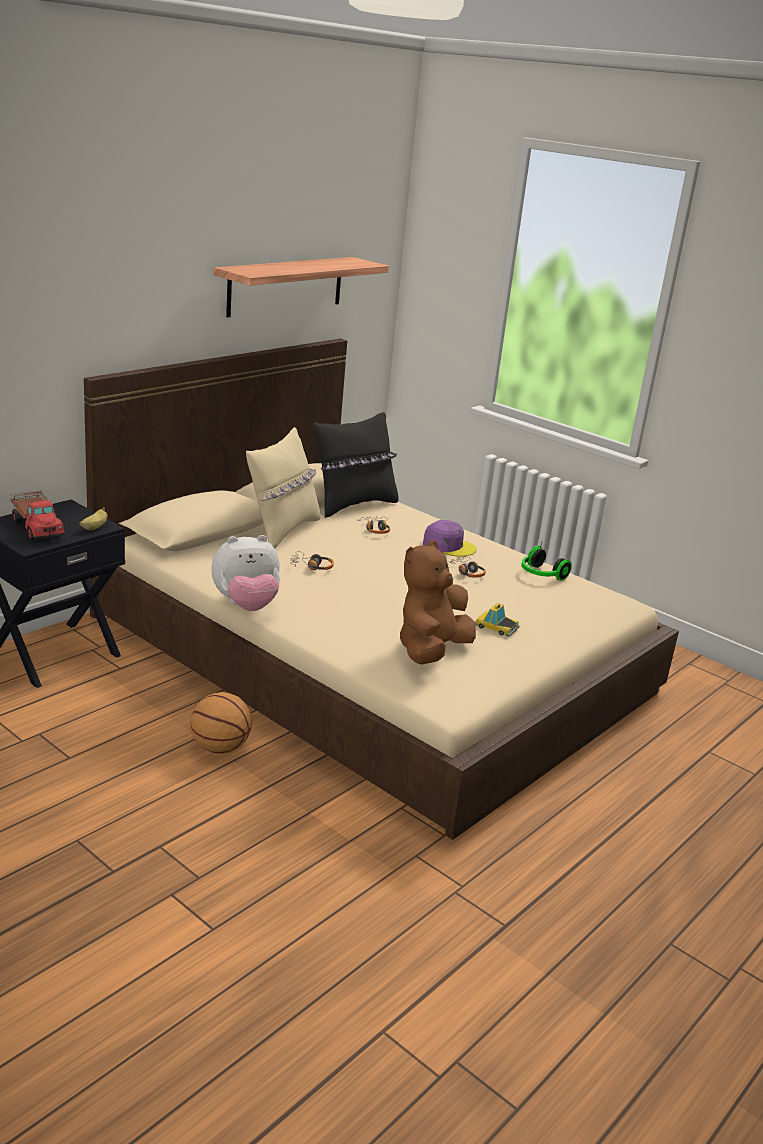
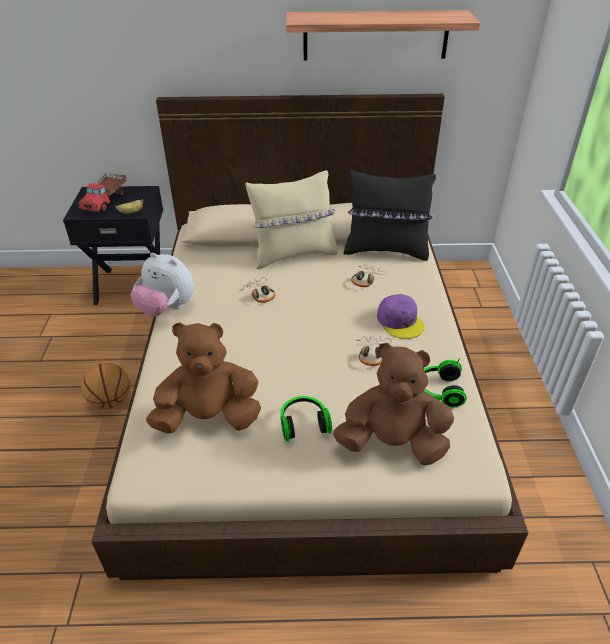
camera: 50 degrees right, 15 degrees up
(496, 626) = (303, 423): toy car -> headphones
(563, 612) = (392, 443): none -> brown plush toy

